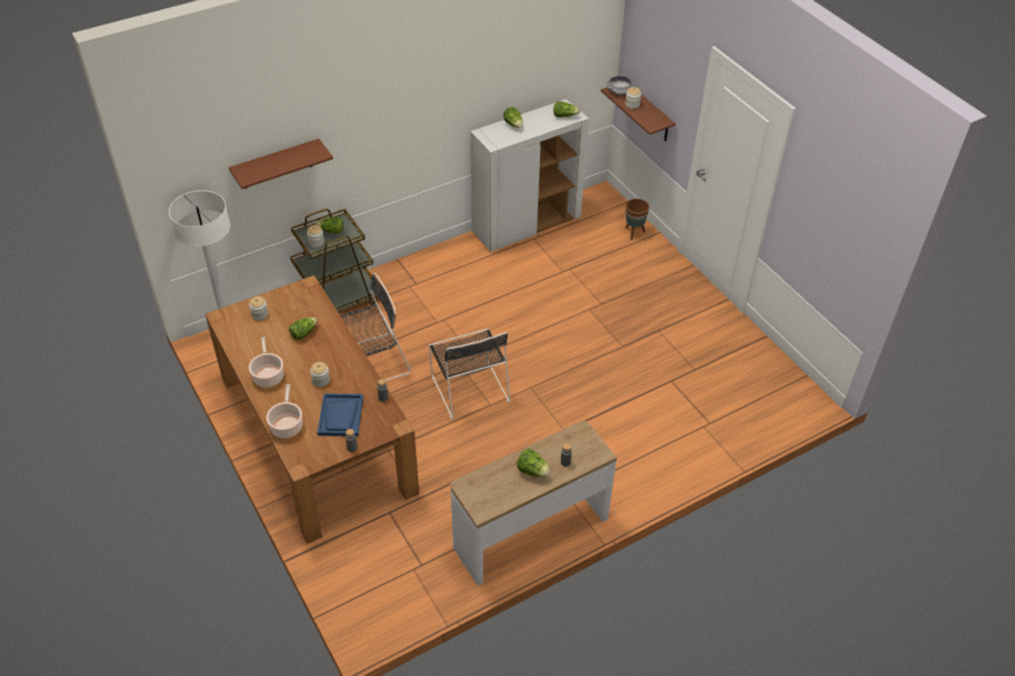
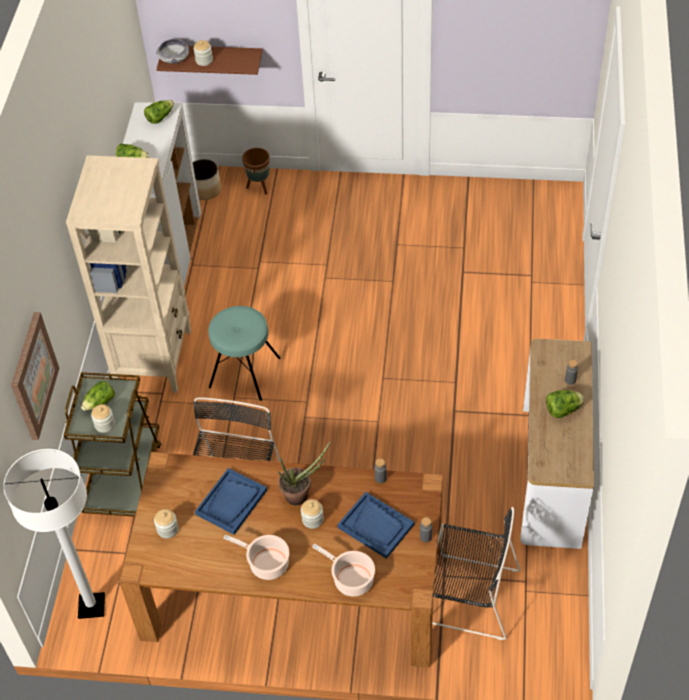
camera: 50 degrees left, 5 degrees up
(276, 164) = (32, 376): brown shelf -> picture
(303, 333) = (231, 502): lettuce -> blue tray
(337, 364) = (301, 495): none -> potted plant
(440, 265) = (154, 359): none -> beige bookcase
(469, 313) = (245, 372): none -> turquoise stool
(469, 387) = (341, 425): black chair -> black chair (468, 595)
(603, 209) = (206, 190): none -> planter

